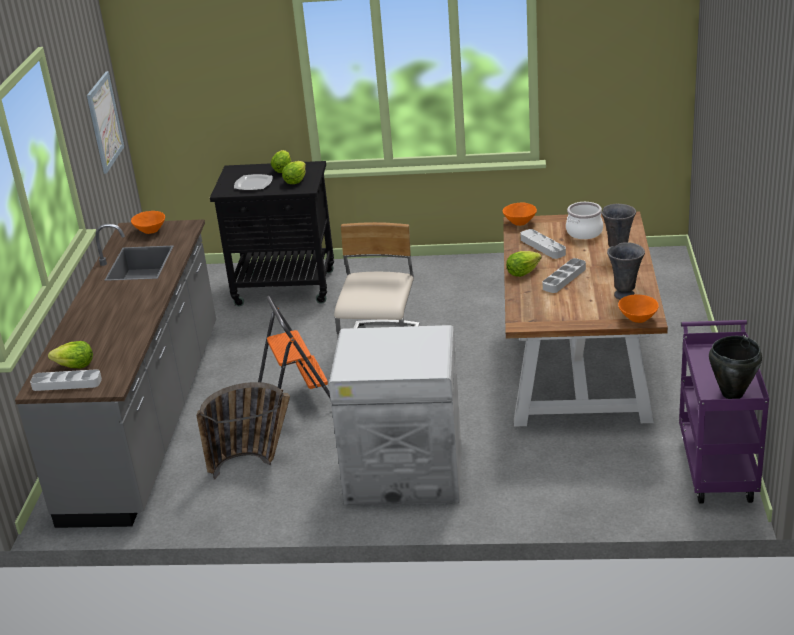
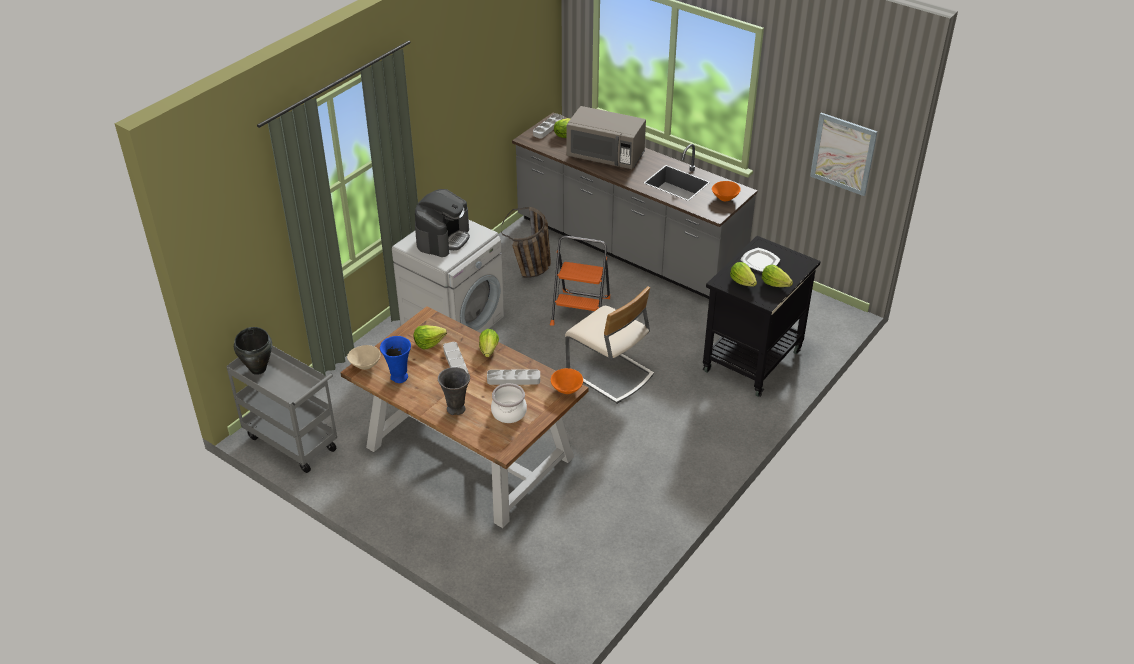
camera: 120 degrees right, 10 degrees up
(114, 319) = (605, 156): none -> grey microwave
(393, 353) = (443, 238): none -> coffee machine
(557, 304) = (429, 342): none -> lettuce
(625, 295) = (399, 378): grey vase -> blue vase
(638, 319) = (365, 365): orange bowl -> beige bowl
(716, 468) = (293, 445): purple cart -> grey cart

